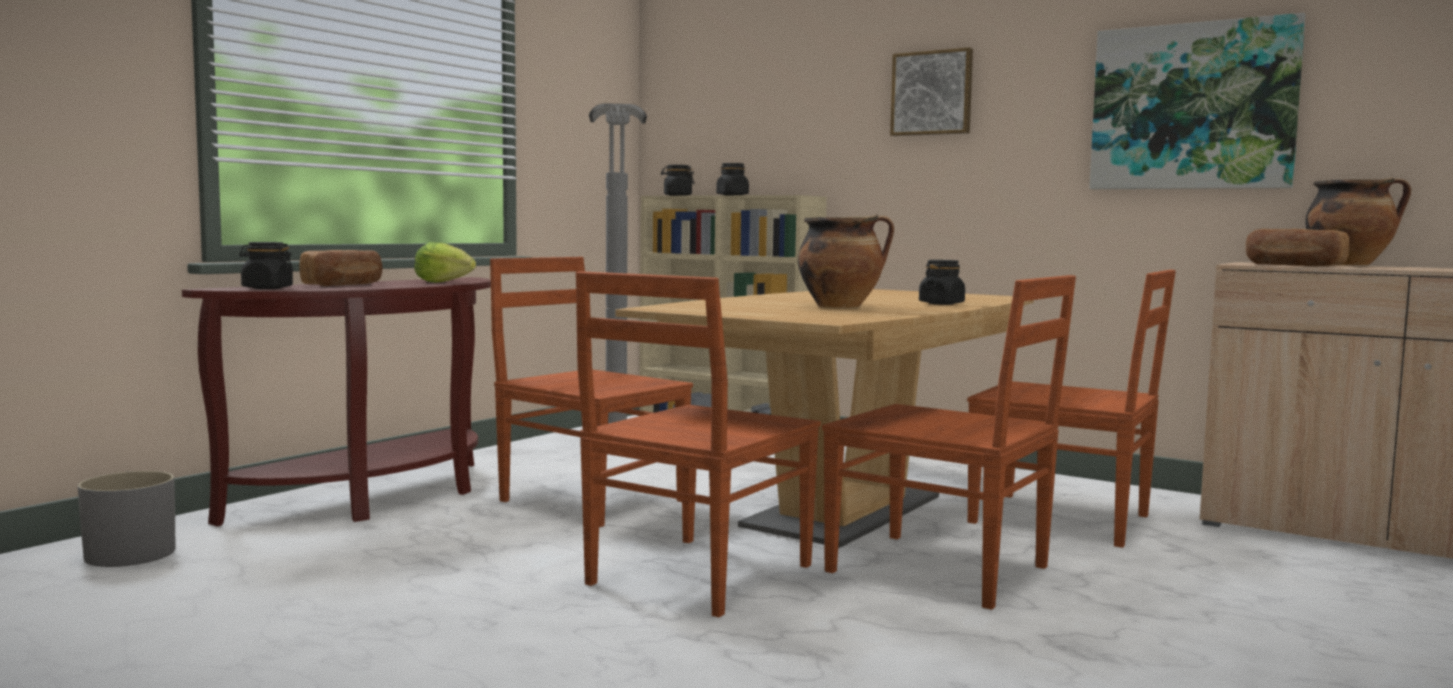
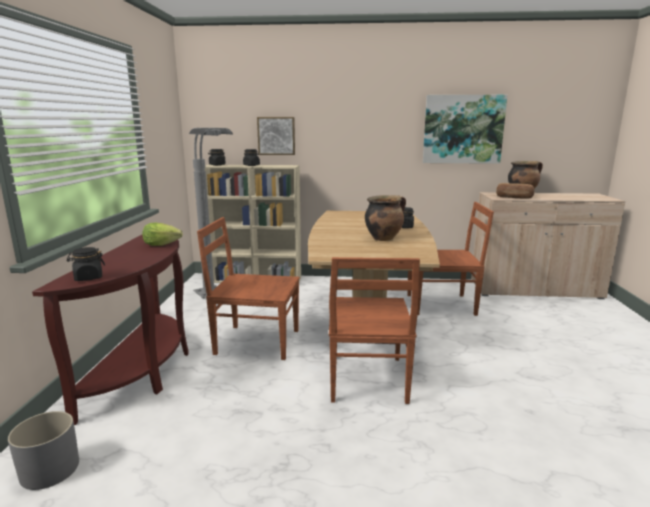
camera: 30 degrees left, 10 degrees up
(344, 284) = (115, 260): bread -> none
(932, 93) = (350, 117): picture -> picture (276, 136)
(942, 570) = (443, 346): brown chair -> none

